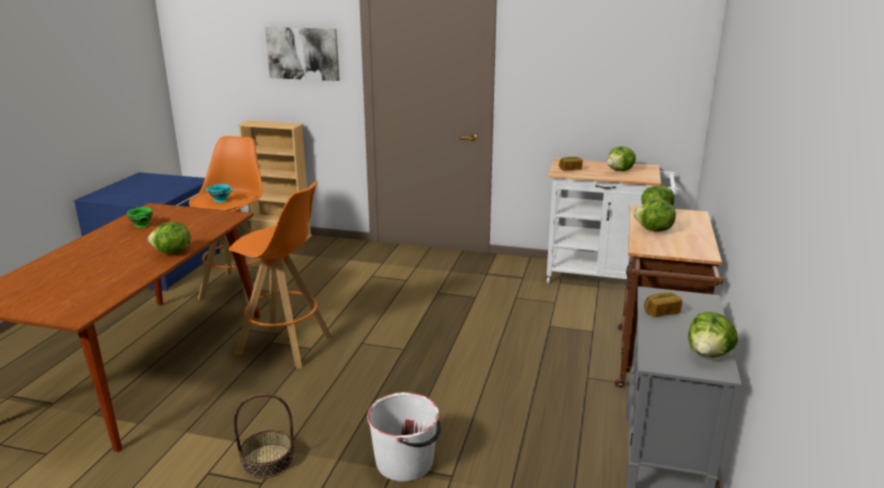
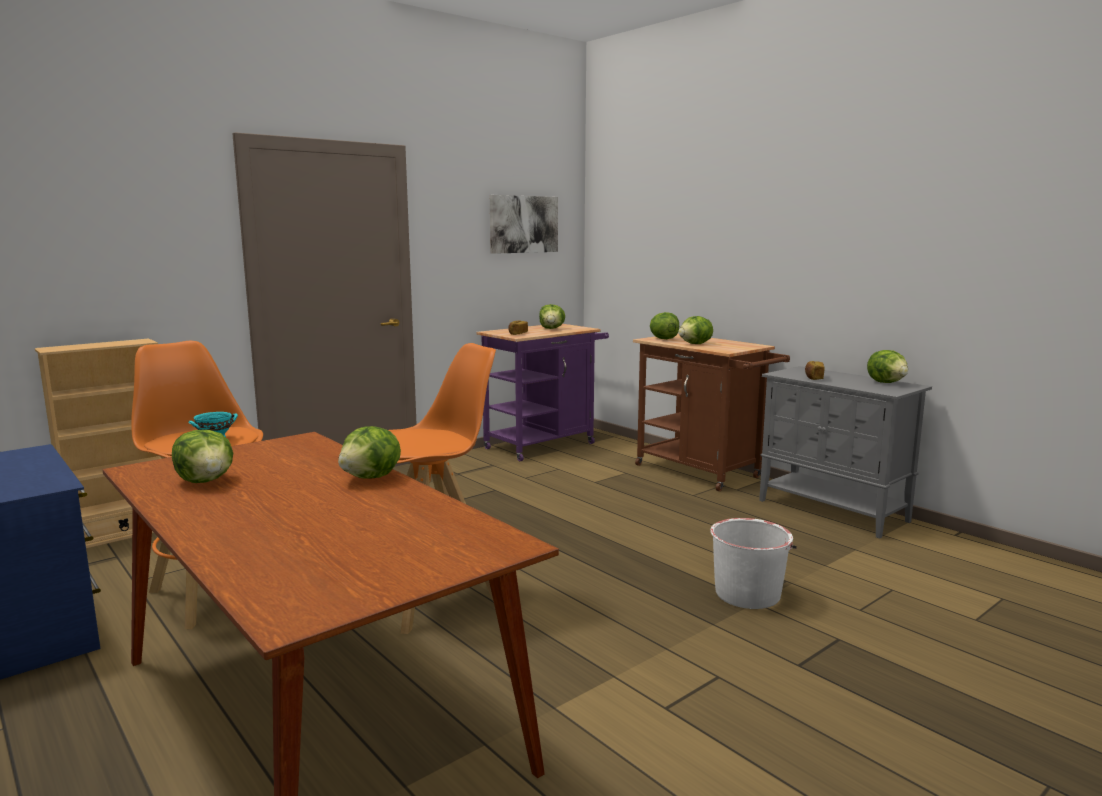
camera: 55 degrees left, 10 degrees down
(142, 225) = (206, 481): green bowl -> lettuce
(267, 461) = (677, 663): basket -> none
(303, 53) = (143, 229): picture -> picture (523, 224)
(602, 277) = (545, 444): white cart -> purple cart

